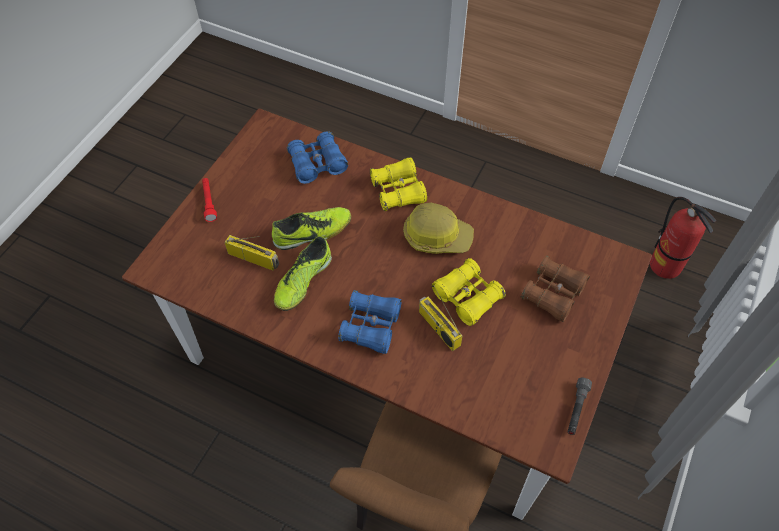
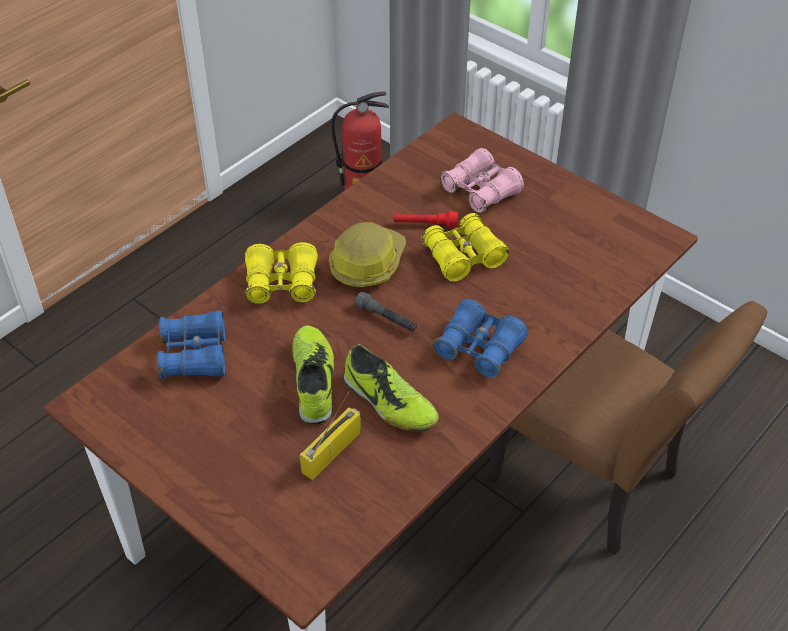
camera: 75 degrees left, 10 degrees down
(209, 202) = (206, 492): red flashlight -> red flashlight (425, 224)
(438, 328) = (498, 290): radio -> none
(553, 294) = (480, 191): brown binoculars -> pink binoculars
(576, 409) = (621, 210): grey flashlight -> grey flashlight (386, 319)

